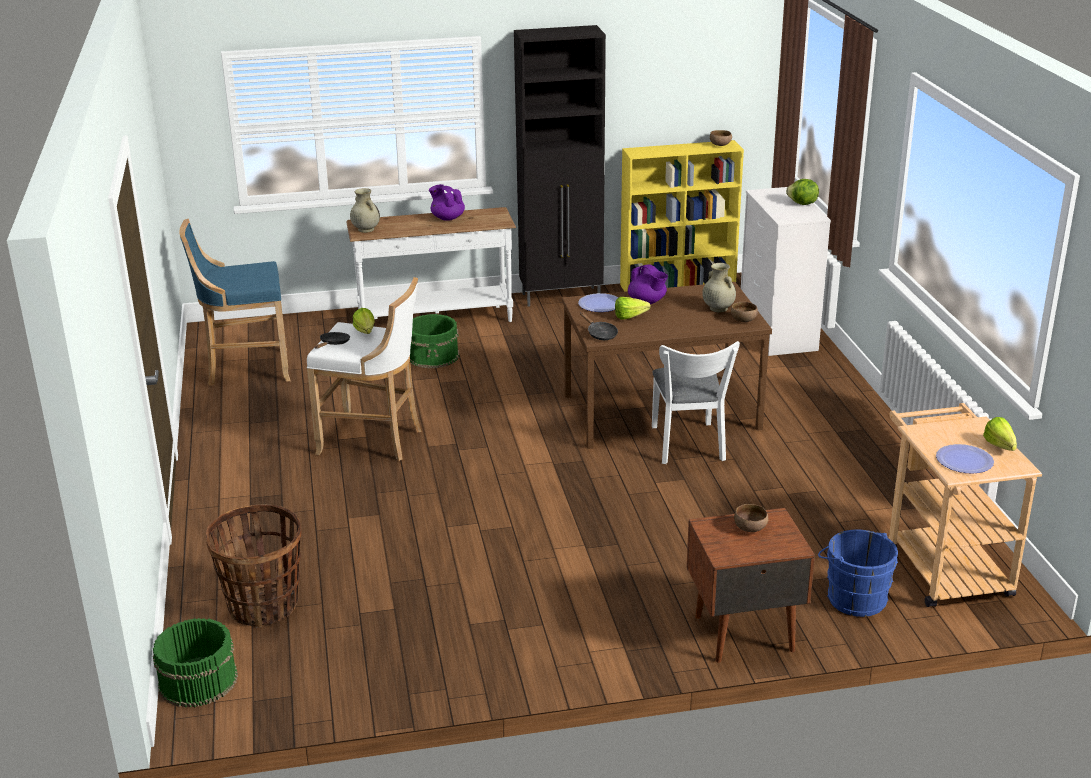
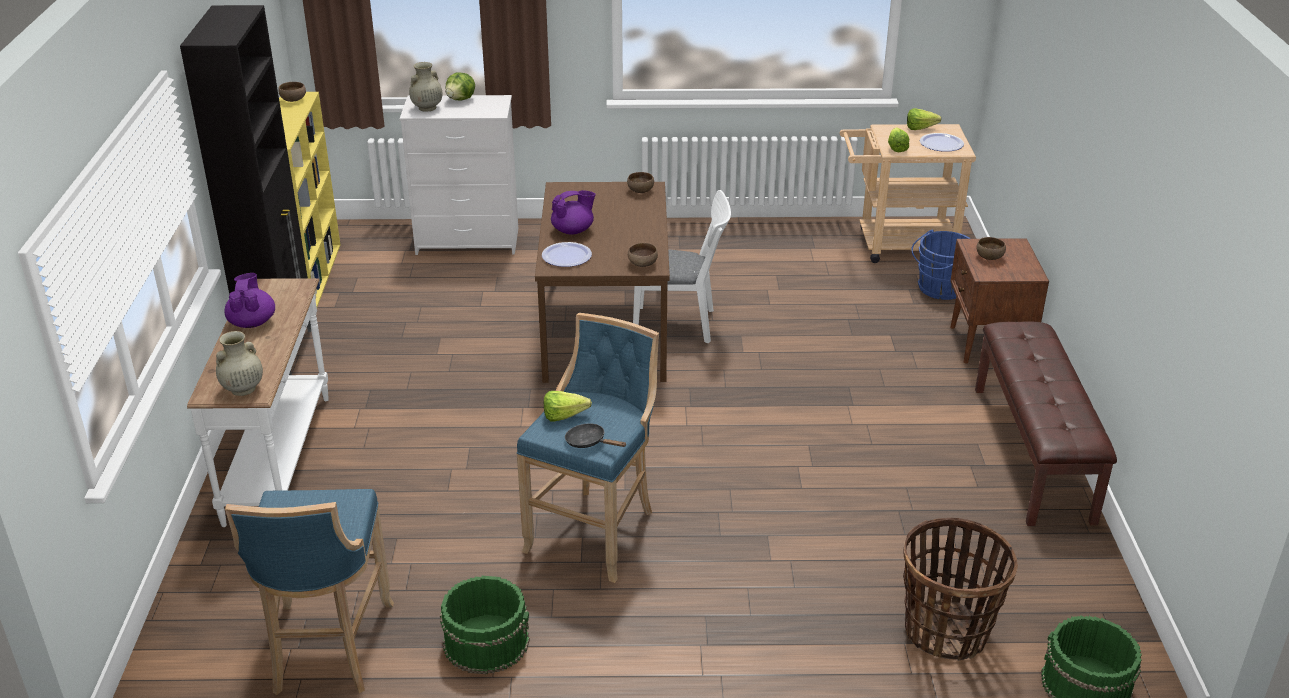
camera: 80 degrees left, 5 degrees up
(374, 441) = (595, 531): white stool -> blue stool
(433, 356) = (388, 468): green bucket -> green bucket (486, 642)
(447, 218) = (252, 322): purple teapot -> purple teapot turned 120 degrees clockwise
(536, 661) = (1033, 453): none -> brown bench
(600, 334) = (642, 264): black frying pan -> brown bowl
(633, 317) = (608, 242): lettuce -> lettuce (897, 147)
(718, 308) = (607, 198): beige vase -> beige vase (427, 108)

